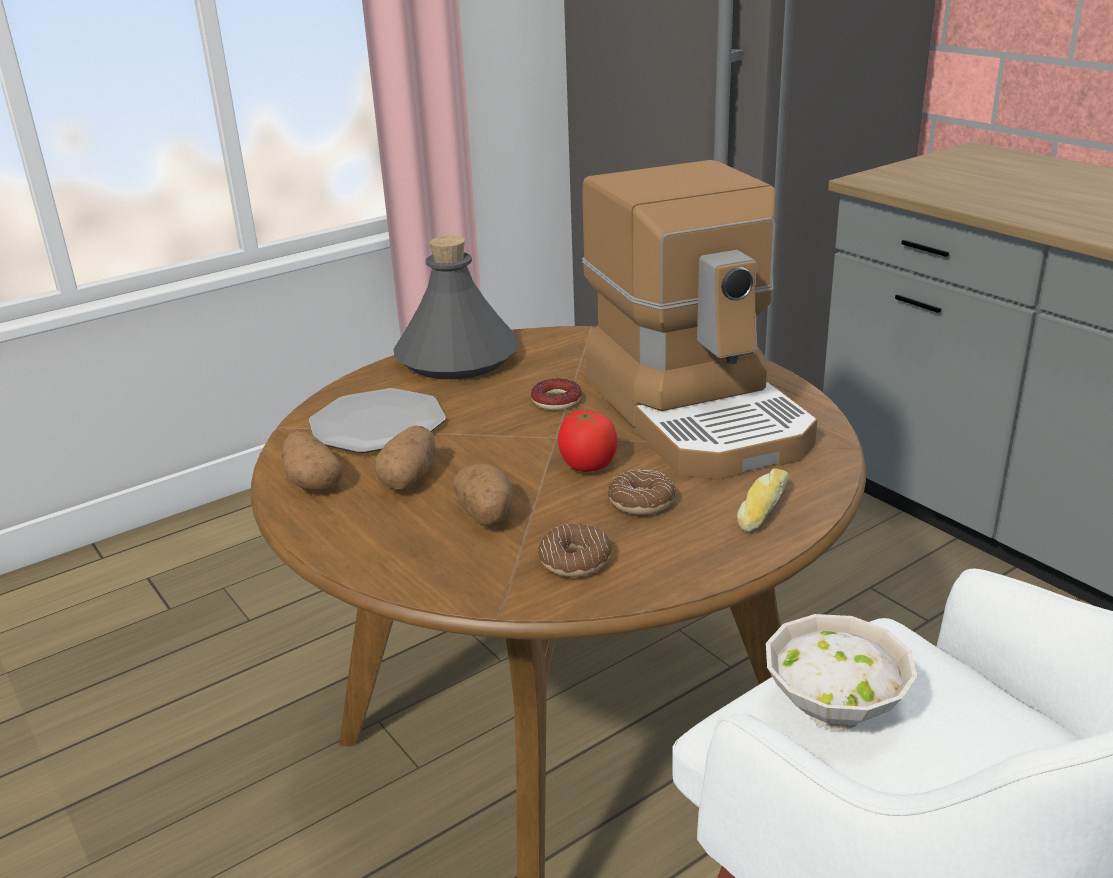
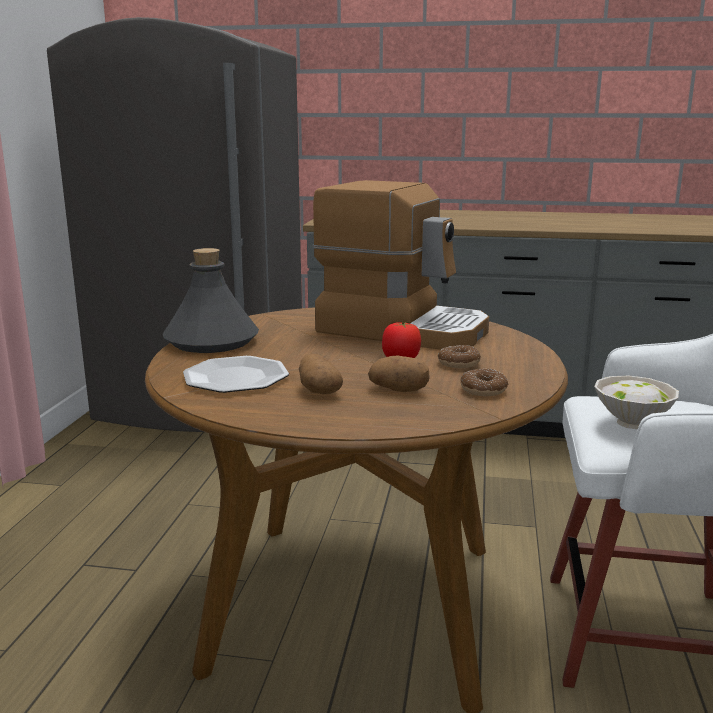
camera: 45 degrees left, 10 degrees down
(312, 482) = (260, 409): potato -> none
(556, 401) = (320, 343): donut -> none
(761, 508) = (512, 351): bread -> none

